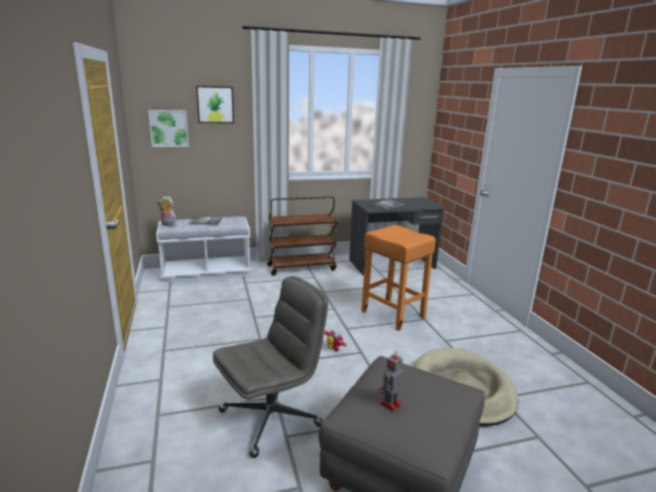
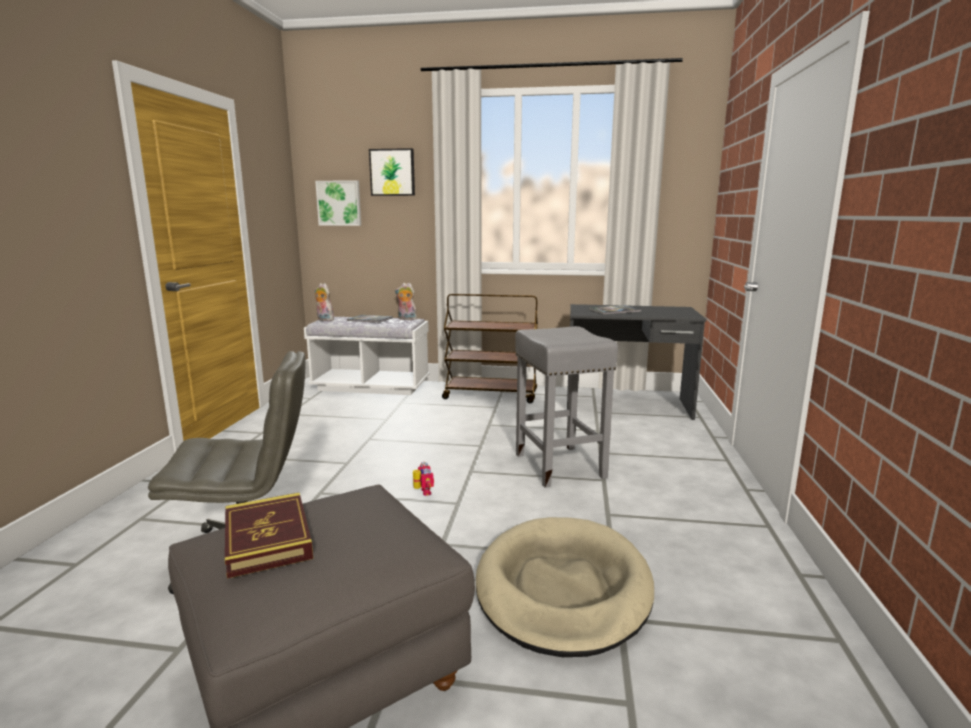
camera: 25 degrees right, 5 degrees down
(232, 218) = (406, 319): none -> plush toy
(389, 404) = (267, 539): toy robot -> book
(392, 314) = (558, 465): orange stool -> grey stool

